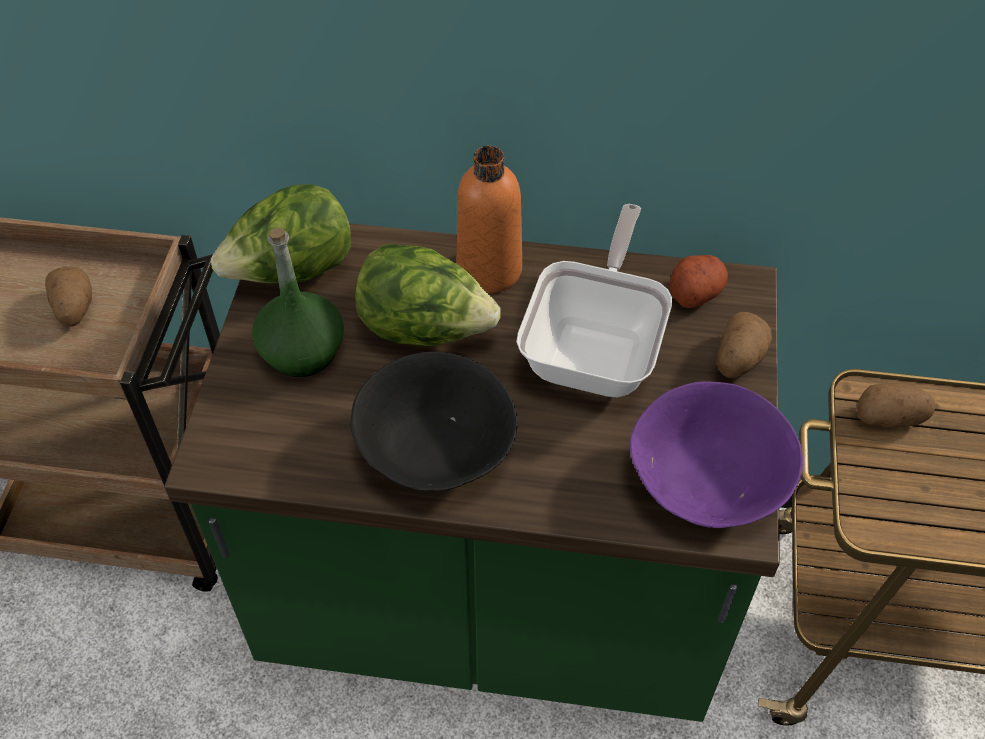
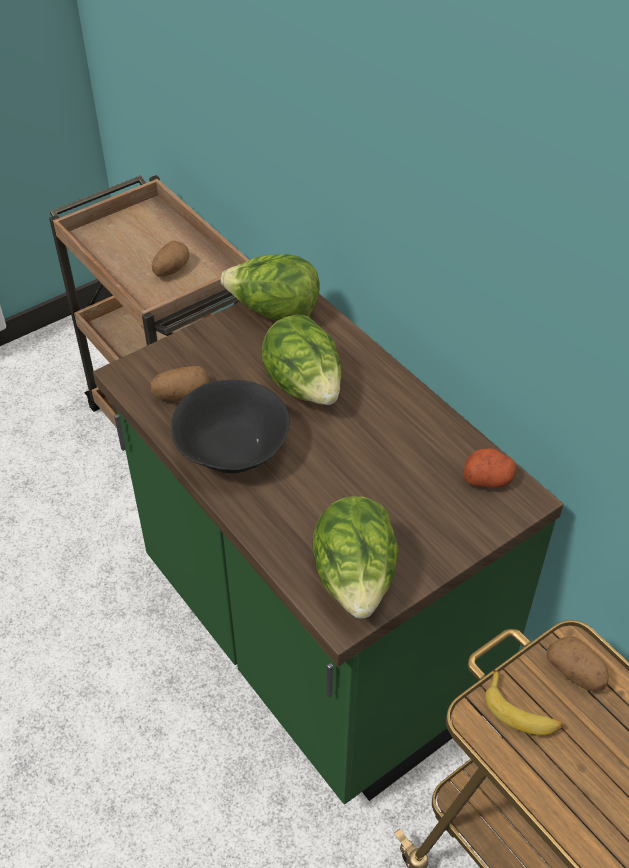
camera: 45 degrees right, 5 degrees down
(302, 351) = (229, 354): green bottle -> none
(489, 270) = (379, 382): orange bottle -> none
(596, 349) = (385, 465): frying pan -> none
(707, 480) = (355, 579): purple bowl -> lettuce
(738, 359) = (463, 533): potato -> potato (181, 395)
(894, 487) = (521, 711): none -> banana

